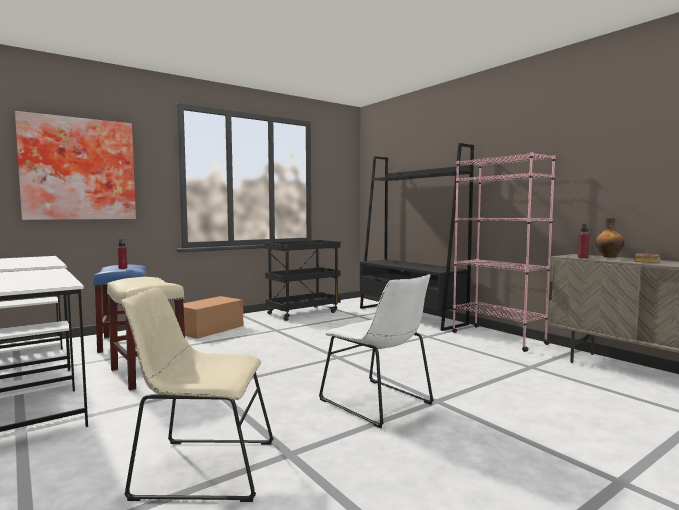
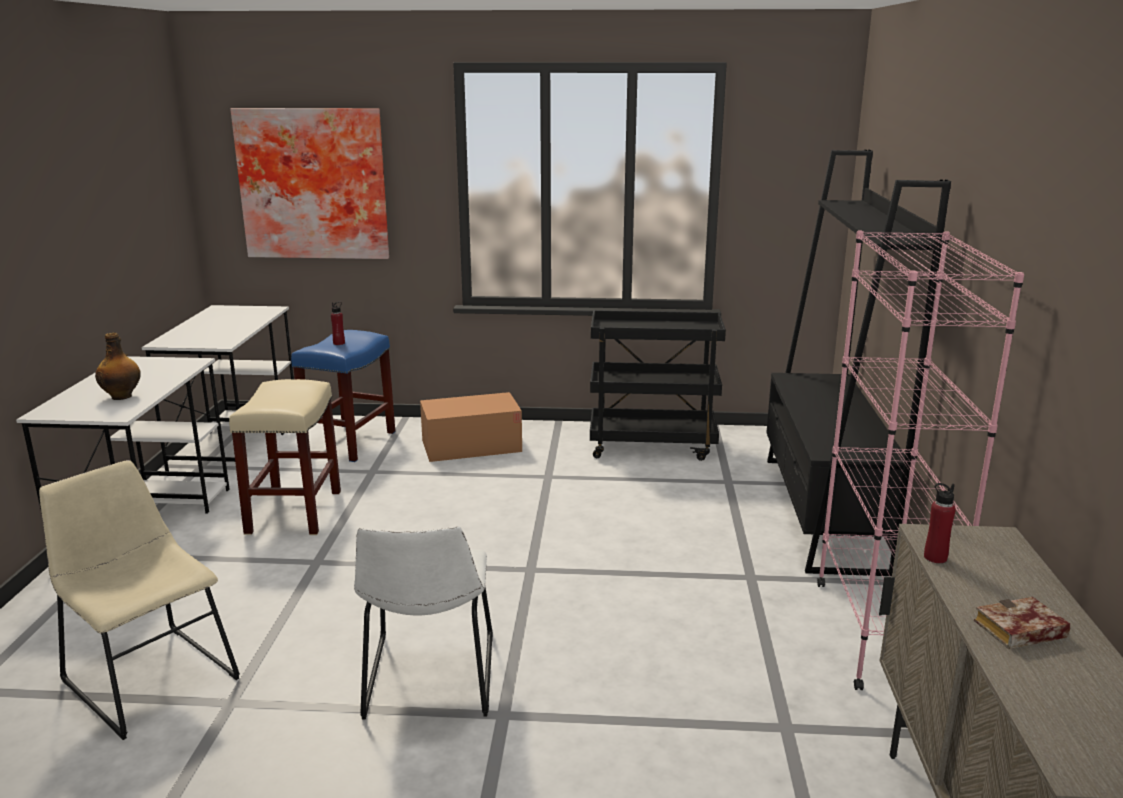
camera: 40 degrees right, 15 degrees up
(608, 256) = (1028, 572): bottle -> bottle (122, 396)

